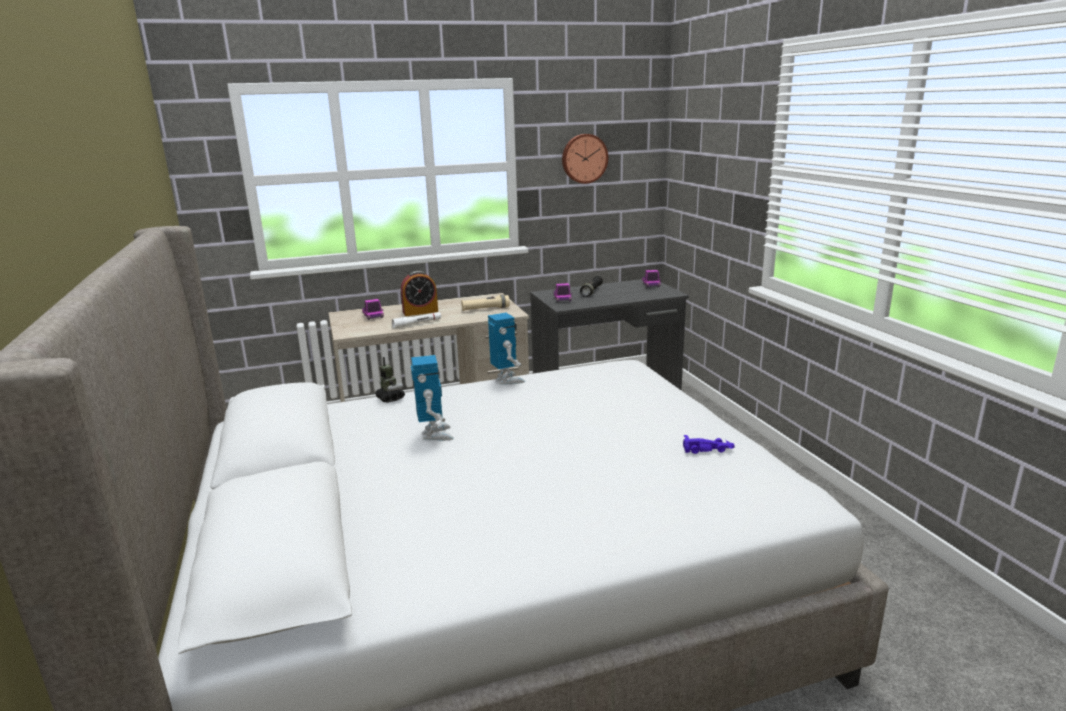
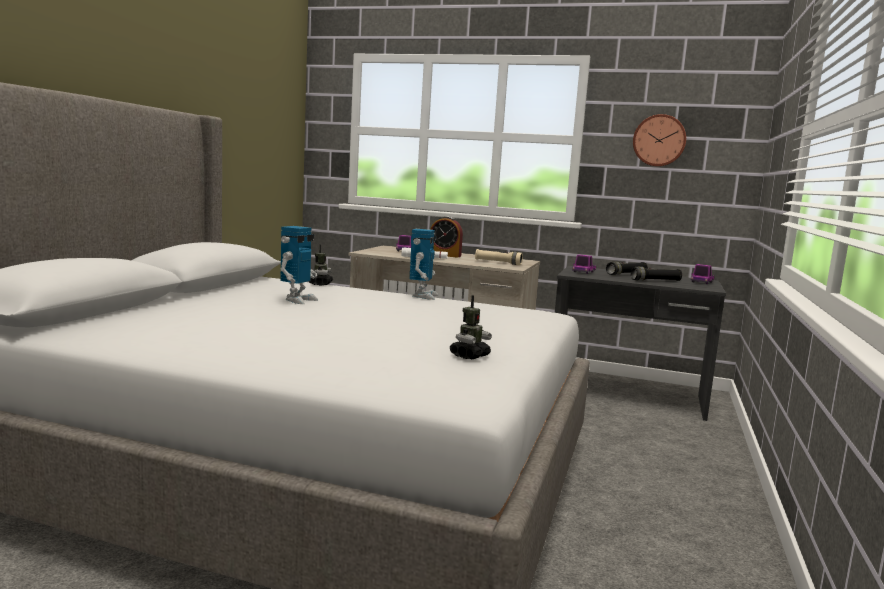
camera: 35 degrees right, 10 degrees down
(626, 294) = (655, 281): none -> black flashlight
(708, 449) = (469, 356): purple toy car -> toy robot

